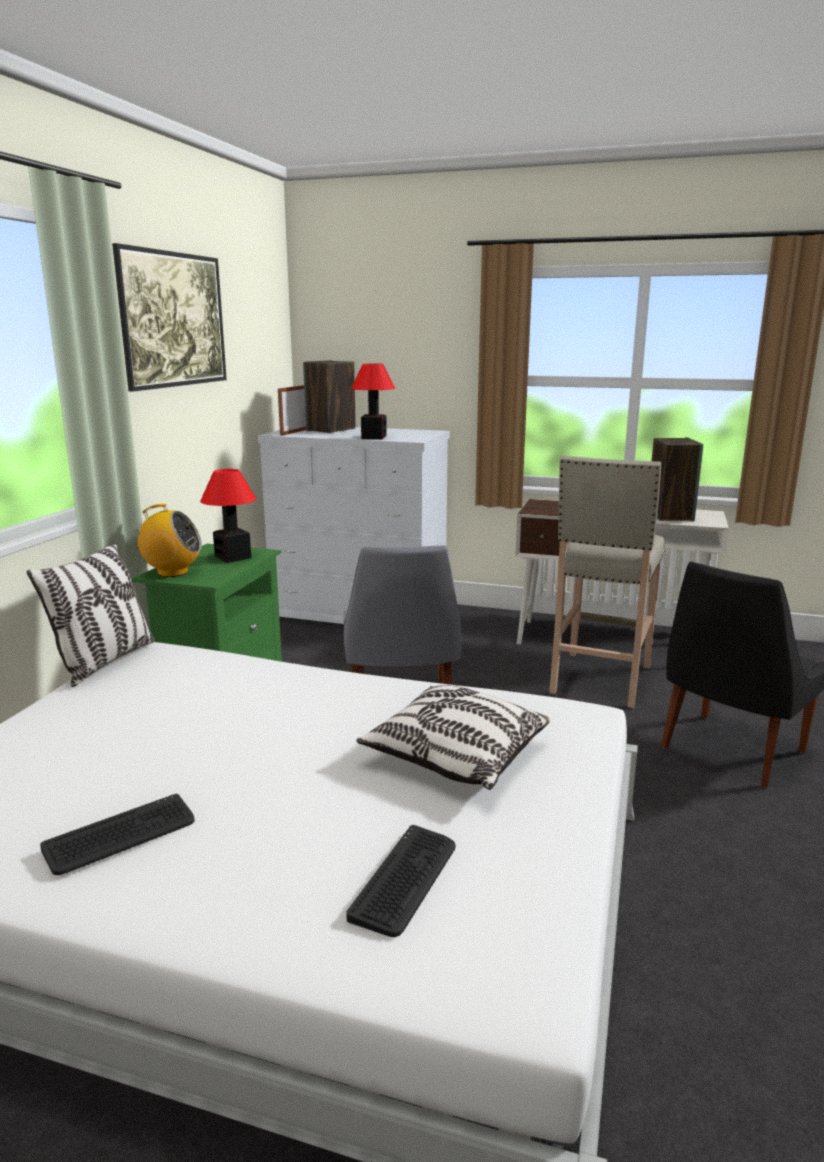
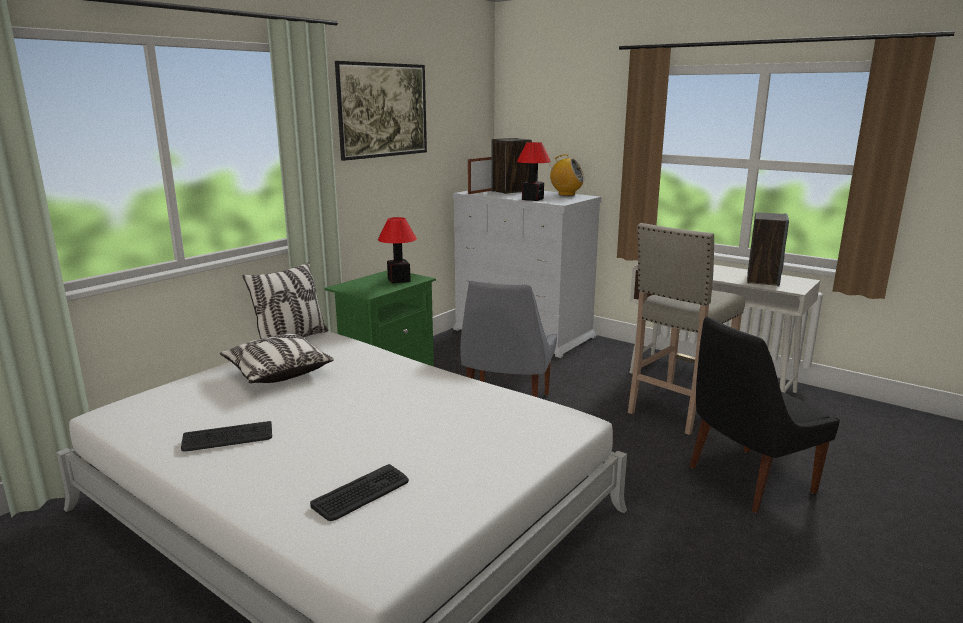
camera: 20 degrees right, 0 degrees up
(172, 572) = (352, 286): radio -> radio (566, 194)
(455, 756) = (458, 431): pillow -> pillow (277, 372)

